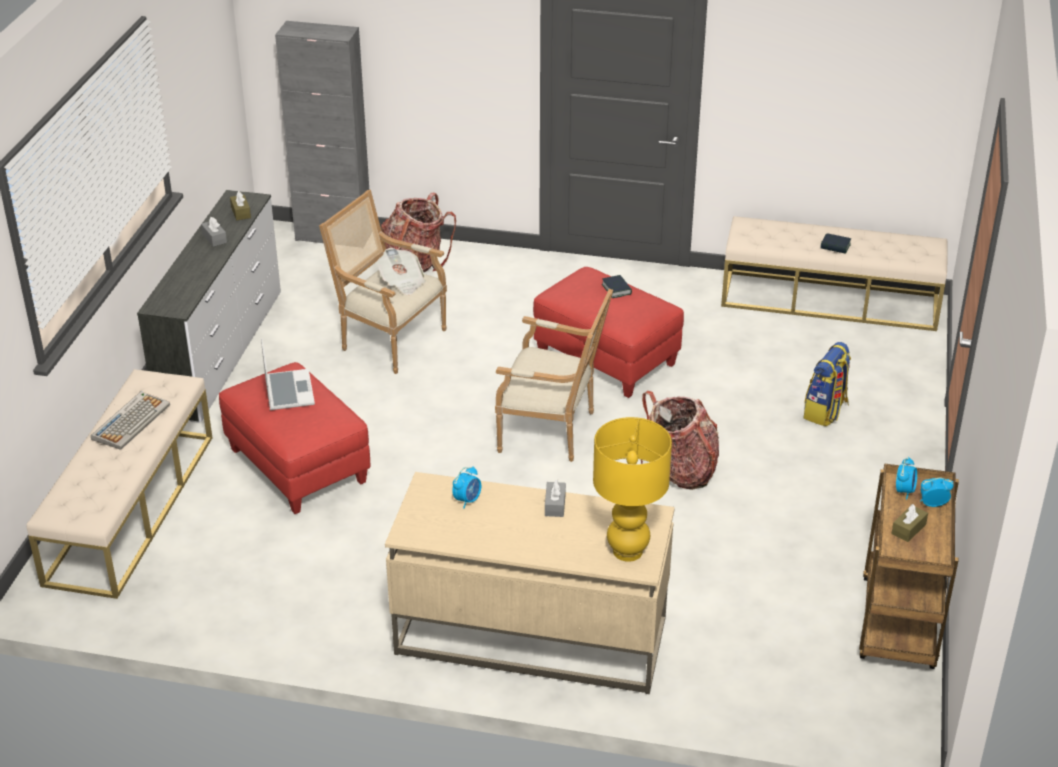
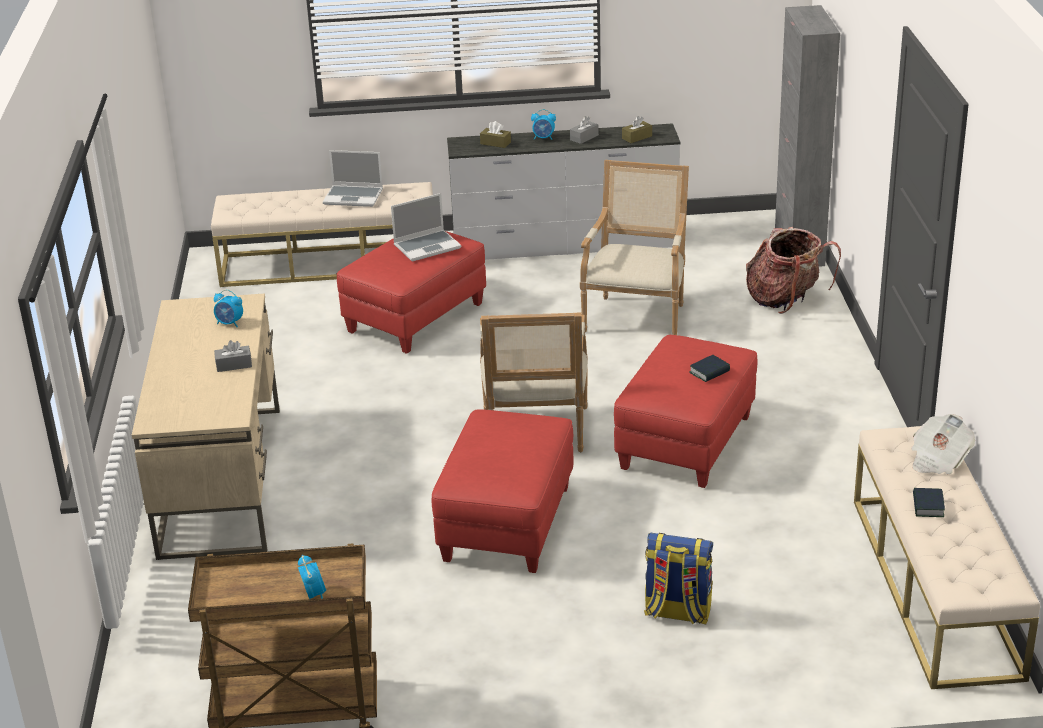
camera: 75 degrees right, 5 degrees down
(131, 421) = (354, 197): keyboard -> laptop
(402, 282) = (647, 262): newspaper -> newspaper (938, 459)
(627, 551) = (174, 411): yellow table lamp -> none
(679, 472) = (506, 524): backpack -> red ottoman
(904, 491) = (332, 572): alarm clock -> alarm clock (543, 138)
(908, 529) = (263, 581): brown tissue box -> brown tissue box (495, 143)

